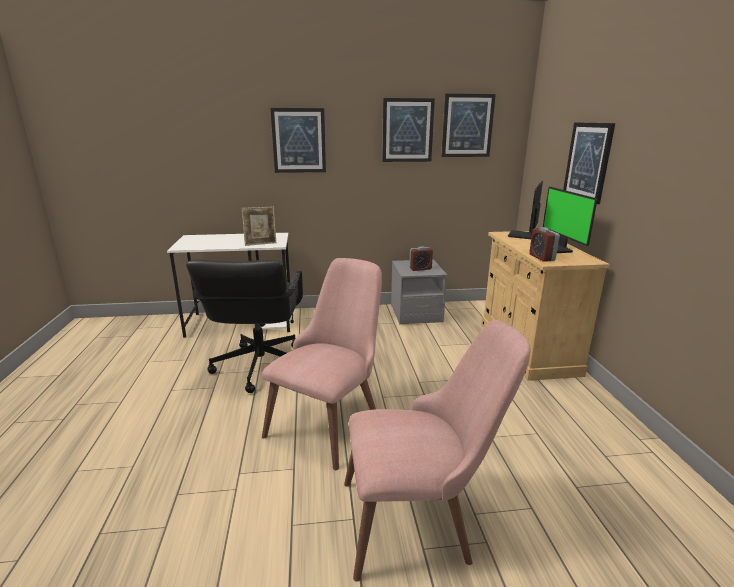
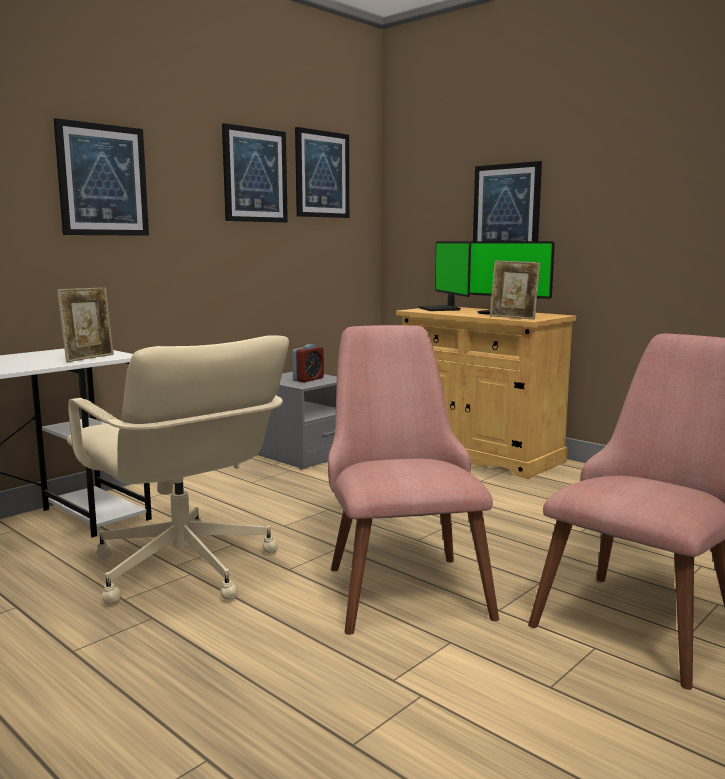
camera: 40 degrees left, 10 degrees down
(259, 366) = (183, 569): black office chair -> beige office chair
(541, 257) = (513, 318): alarm clock -> picture frame

